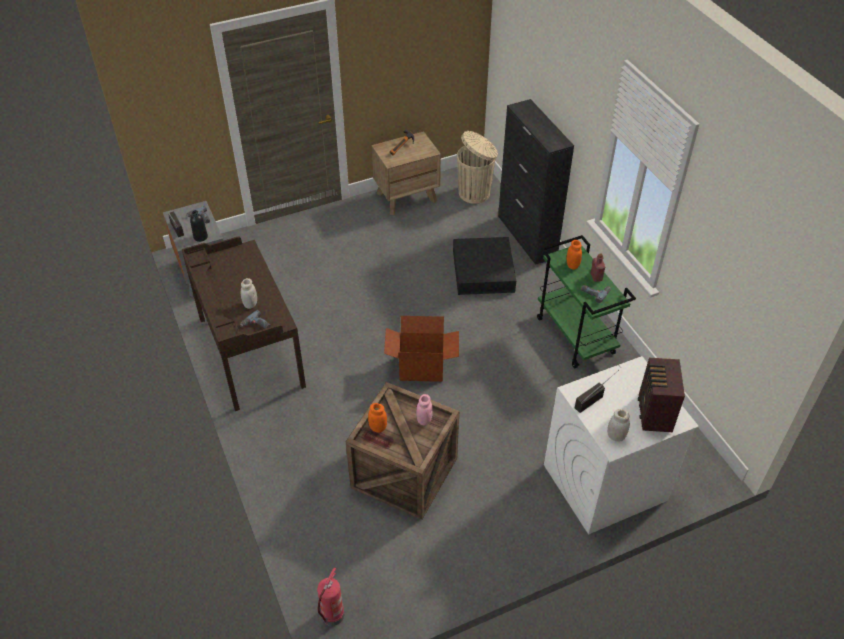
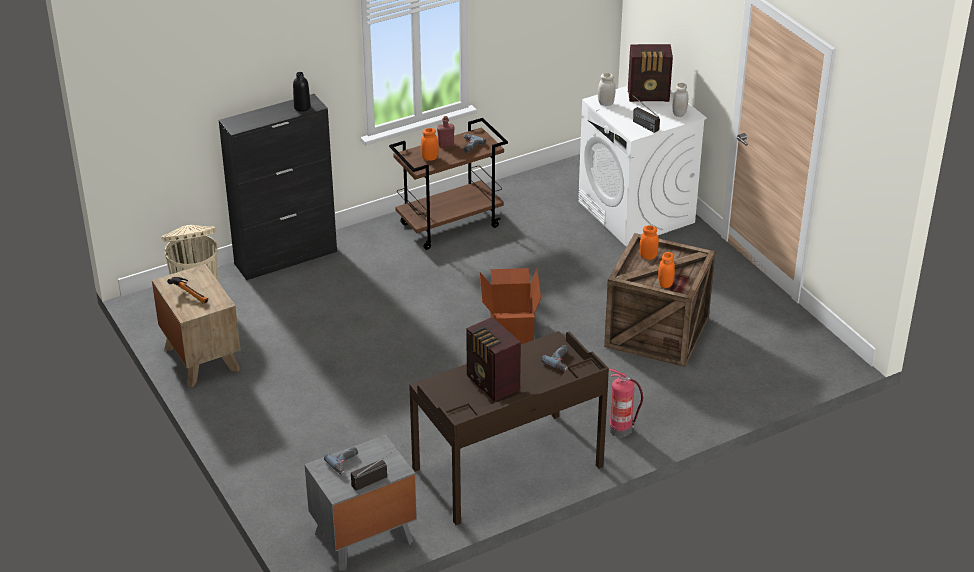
camera: 95 degrees left, 10 degrees down
(200, 237) = (385, 455): black bottle -> black bottle (302, 107)
(240, 283) = (493, 384): none -> radio
(250, 304) = (527, 370): white jar -> white jar (606, 103)
(332, 616) = (828, 364): fire extinguisher -> fire extinguisher (621, 429)
(424, 420) = (648, 256): pink jar -> orange jar
(483, 271) = (349, 289): black storage box -> none
(576, 336) = (450, 225): green cart -> brown cart

